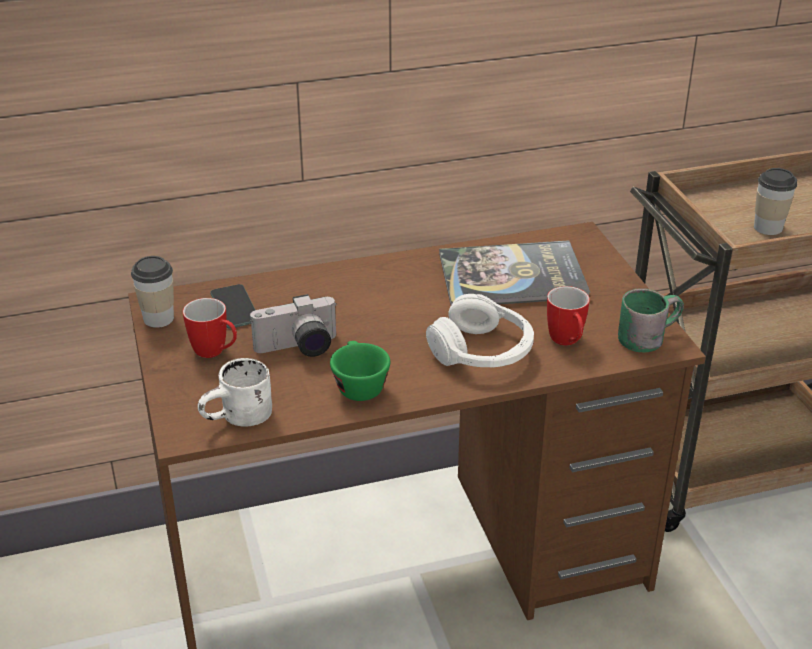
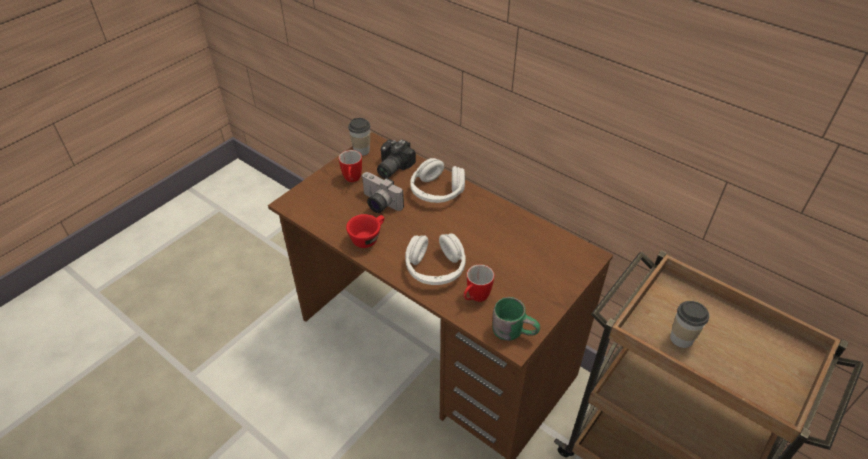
camera: 55 degrees right, 10 degrees up
(234, 307) = (391, 167): phone -> camera
(240, 420) = (311, 214): white mug -> none
(335, 290) = (437, 191): none -> white headphones
(358, 385) = (368, 237): green cup -> red cup
(512, 276) = (516, 247): book -> none

